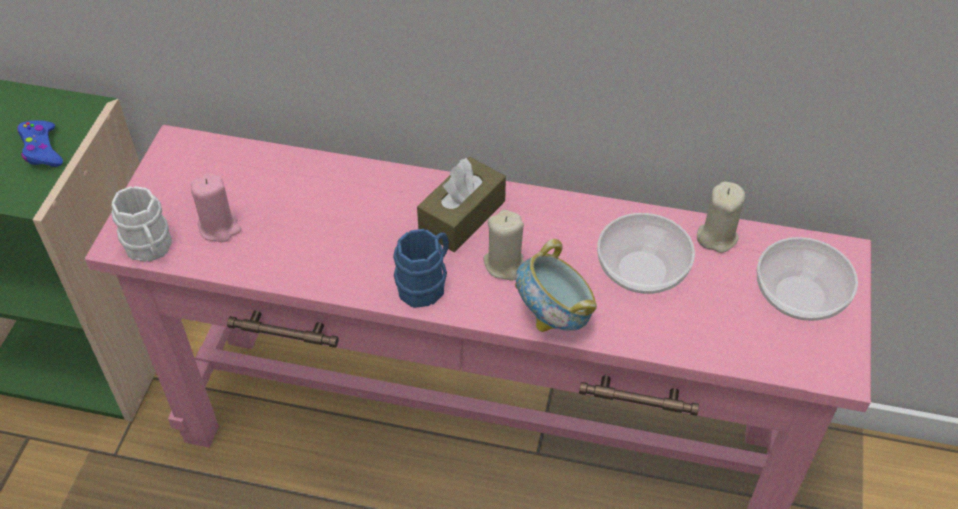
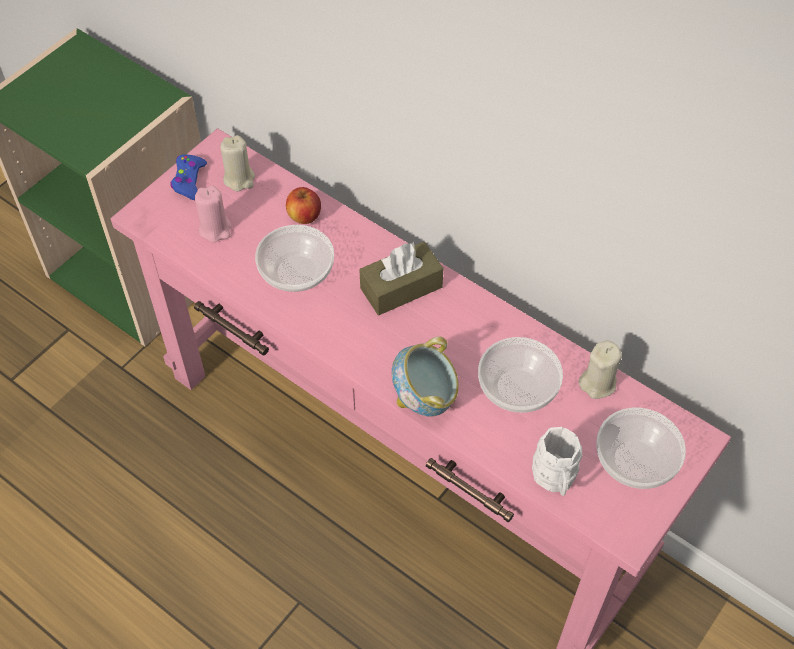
camera: 25 degrees right, 5 degrees up
(42, 150) = (118, 121): blue game controller -> blue game controller (189, 181)
(150, 249) = (158, 228): white mug -> white mug (555, 478)
(314, 181) = (304, 217): none -> apple
(337, 241) = (295, 272): none -> bowl
(426, 283) = (342, 332): blue mug -> none
(505, 264) = (412, 341): beige candle -> beige candle (239, 179)

